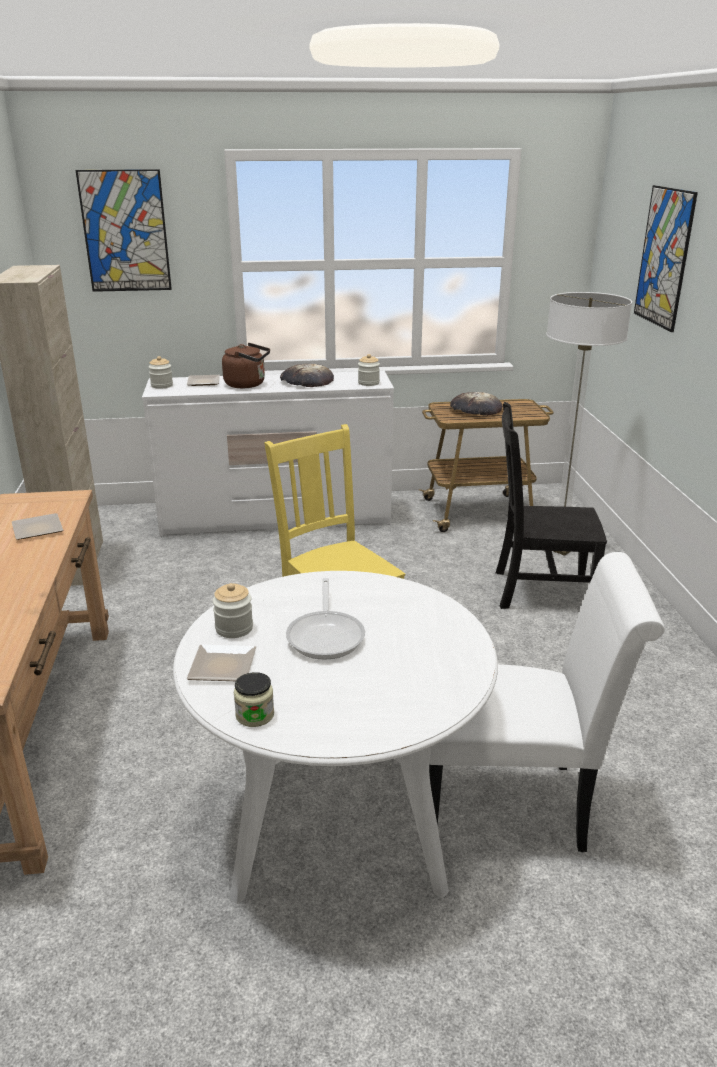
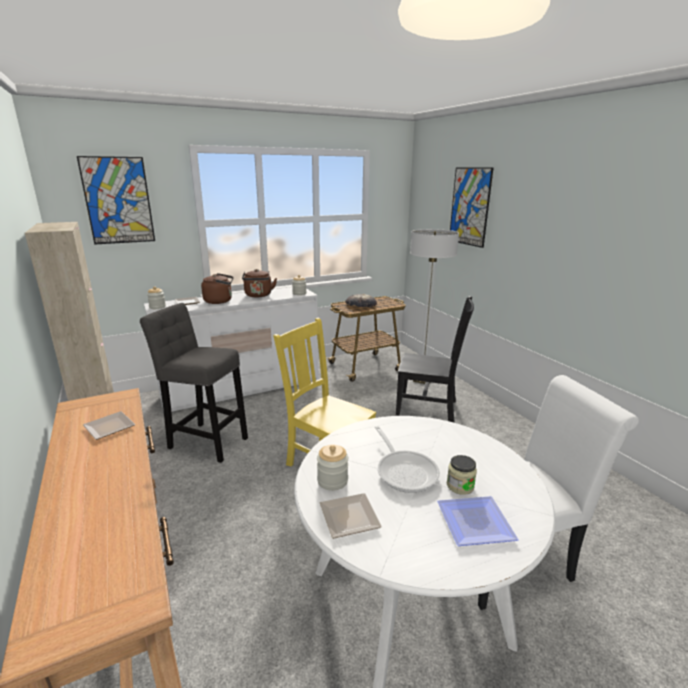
camera: 20 degrees left, 5 degrees down
(195, 579) = (205, 441): none -> grey stool
(255, 715) = (409, 557): jar -> jar (460, 486)
(306, 381) = (258, 295): bread -> brown kettle
(356, 700) = (472, 521): none -> plate
(539, 591) = (429, 408): black chair -> black chair turned 150 degrees counterclockwise

